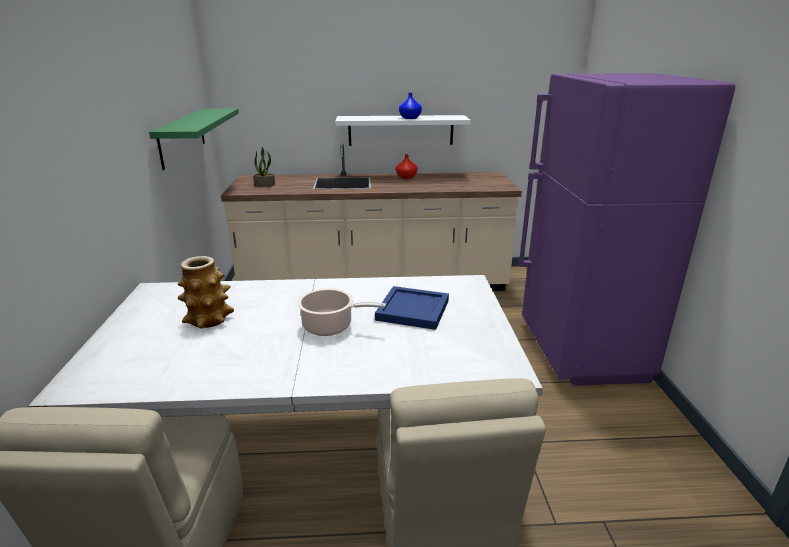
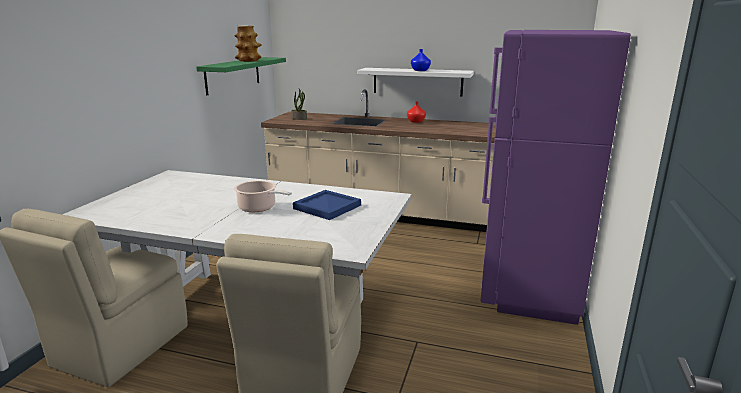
camera: 20 degrees right, 5 degrees down
(209, 319) = (187, 193): vase -> vase (249, 61)

